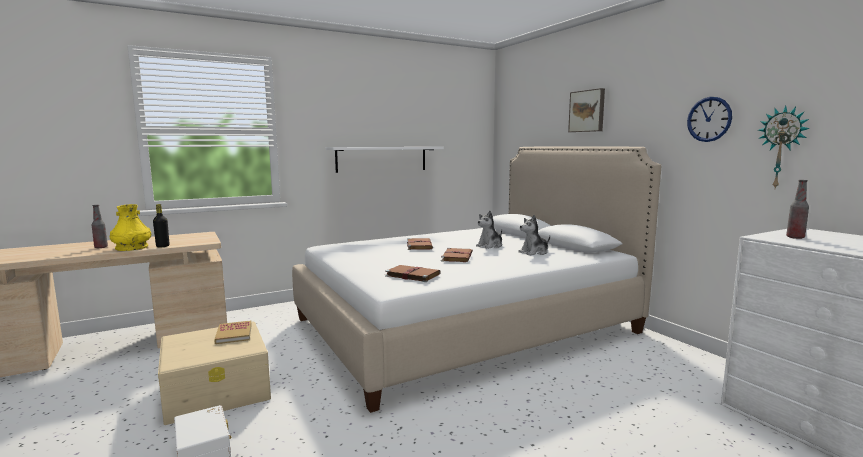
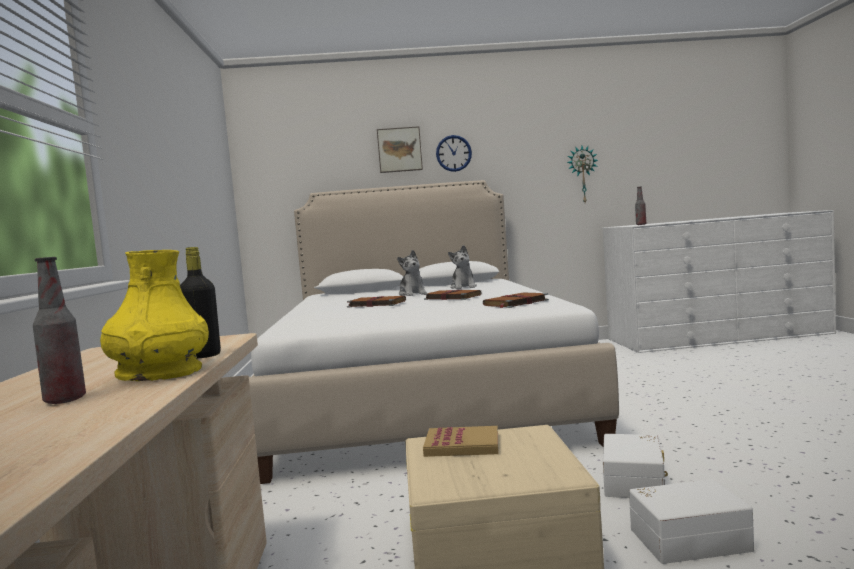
camera: 65 degrees left, 5 degrees down
(298, 427) = (635, 481): none -> white storage box
(382, 159) = (181, 205): white shelf -> none
(709, 119) = (528, 156): wall clock -> wall clock (453, 153)

